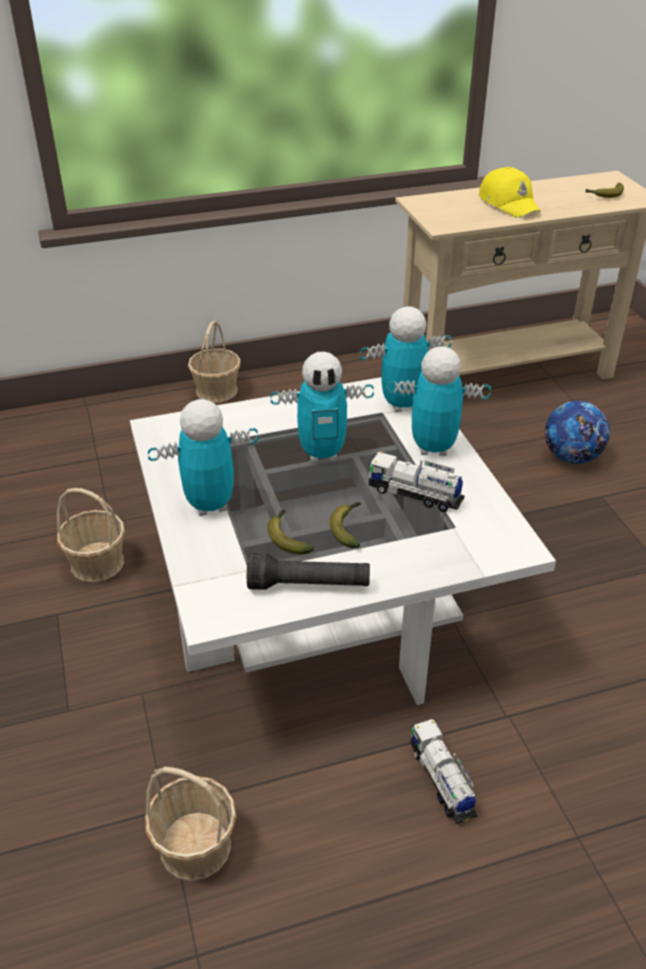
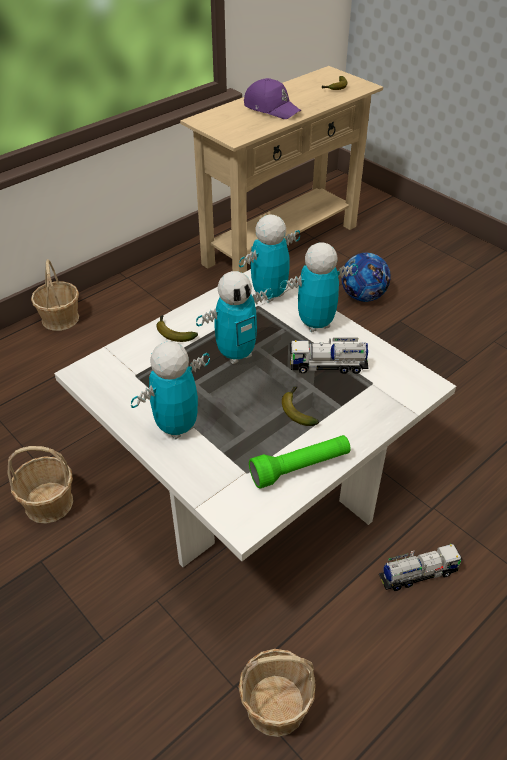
camera: 25 degrees left, 5 degrees up
(287, 537) = (257, 433): banana -> banana (173, 333)
(309, 585) = (300, 468): black flashlight -> green flashlight
(441, 780) = (418, 574): toy truck -> toy truck turned 120 degrees clockwise
(509, 203) = (271, 108): yellow cap -> purple cap

